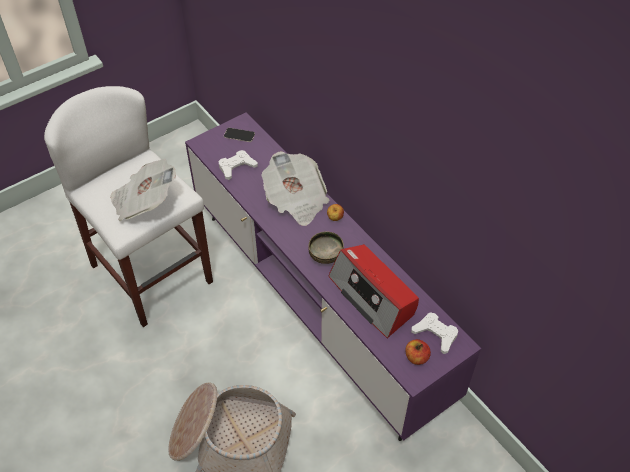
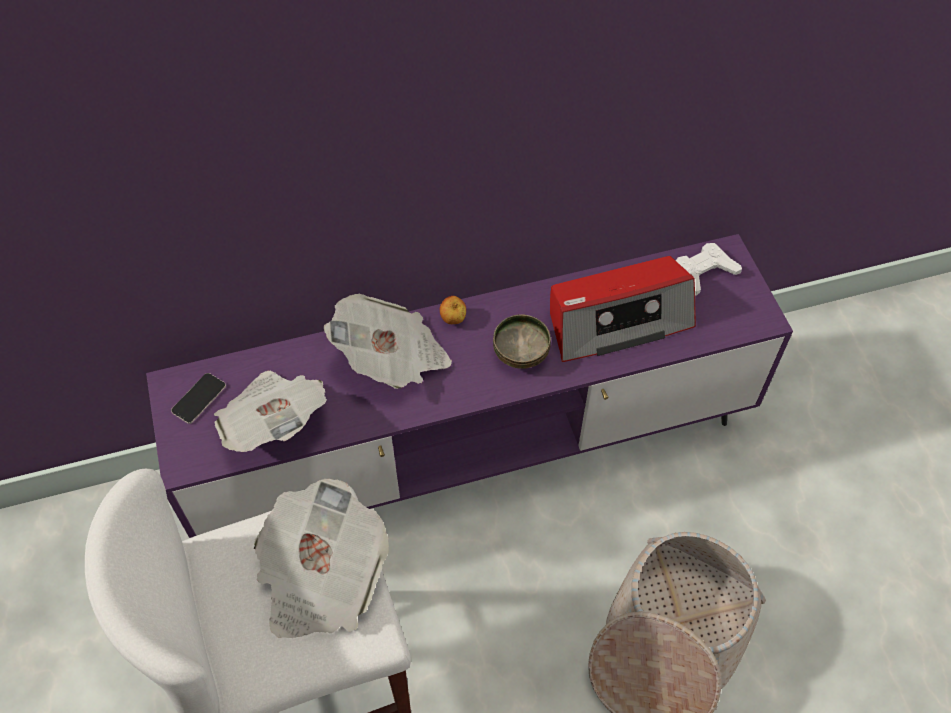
camera: 70 degrees left, 5 degrees up
(237, 167) = (274, 423): white game controller -> newspaper
(416, 357) = (734, 305): apple -> none

